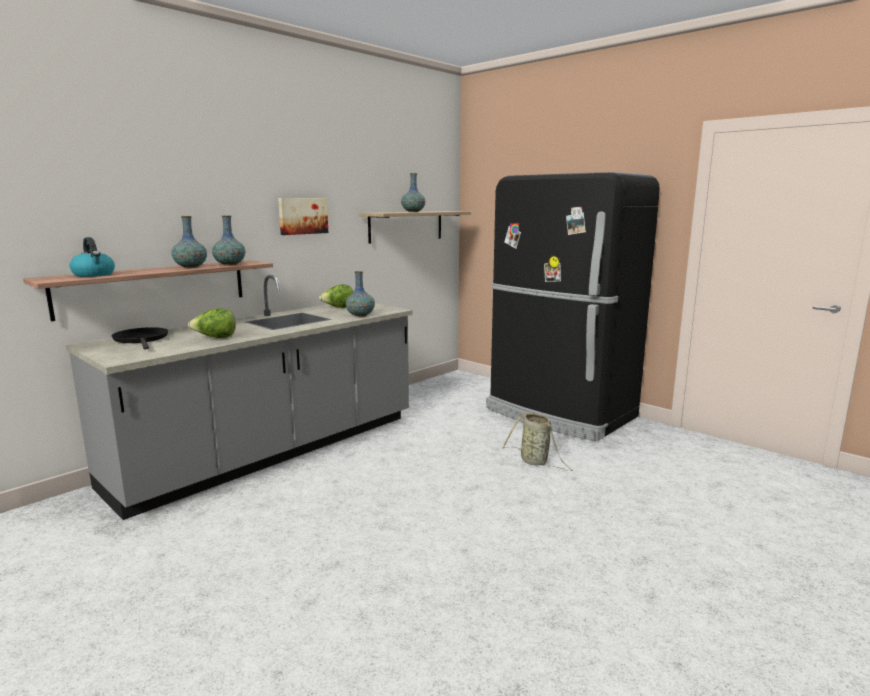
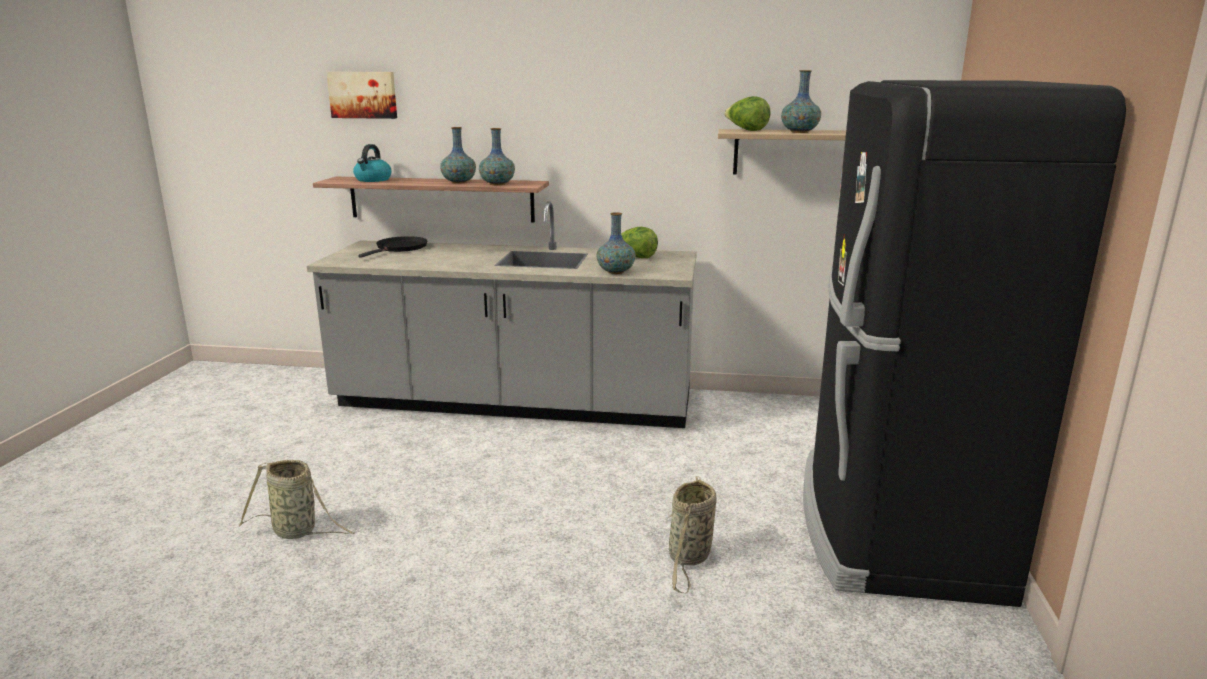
camera: 55 degrees right, 5 degrees up
(215, 338) = (434, 261): lettuce -> lettuce (746, 130)
(302, 216) = (624, 130): picture -> picture (363, 95)
(332, 587) = (298, 531): none -> basket

